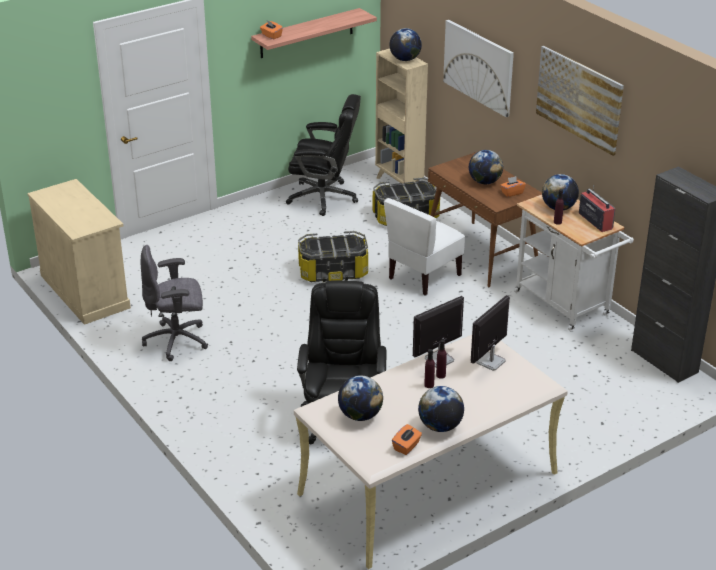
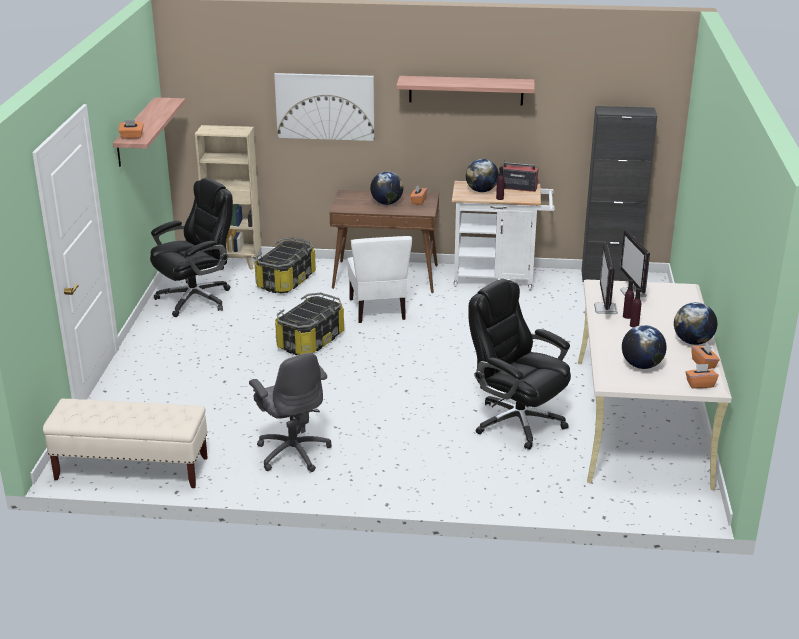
camera: 50 degrees left, 5 degrees down
(85, 291) = (131, 469): beige cabinet -> beige bench
(177, 341) = (293, 452): grey office chair -> grey office chair turned 60 degrees counterclockwise
(366, 457) = (700, 384): none -> orange tissue box
(405, 59) = (230, 130): globe -> none
(579, 99) = (466, 90): picture -> shelf

